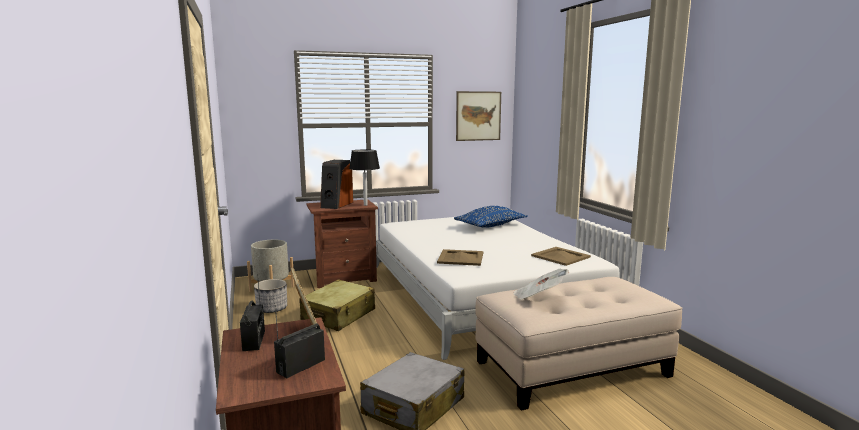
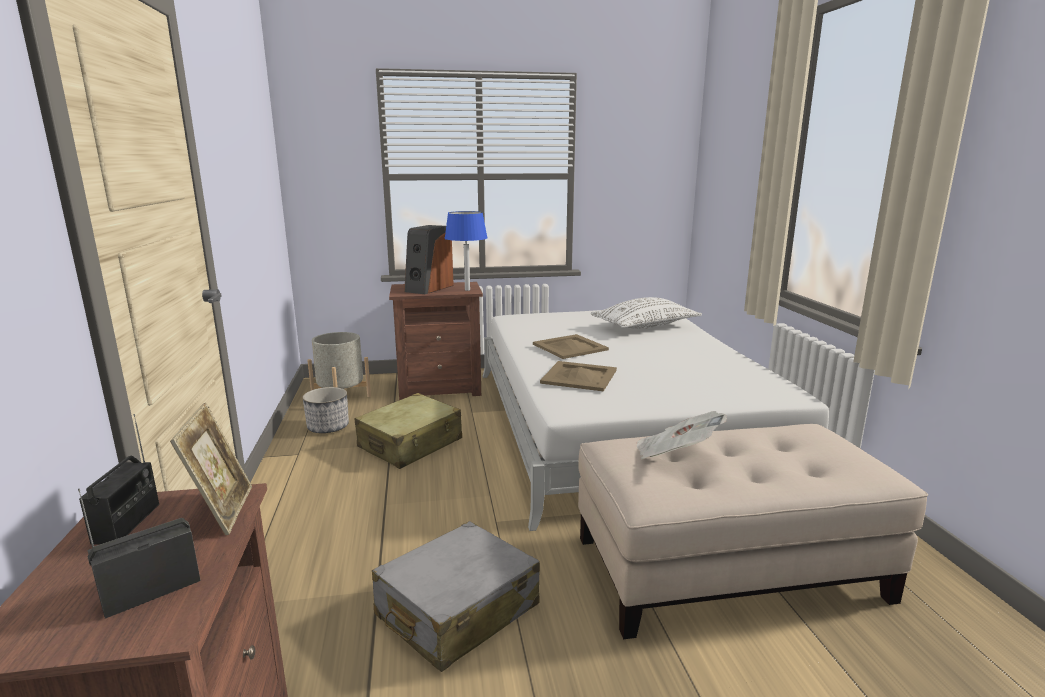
camera: 10 degrees right, 5 degrees up
(365, 205) = (467, 290): black table lamp -> blue table lamp
(478, 116) = (643, 165): picture -> none
(490, 226) = (645, 326): blue pillow -> white pillow
(560, 256) = (735, 383): beige tray -> beige tray (569, 347)

